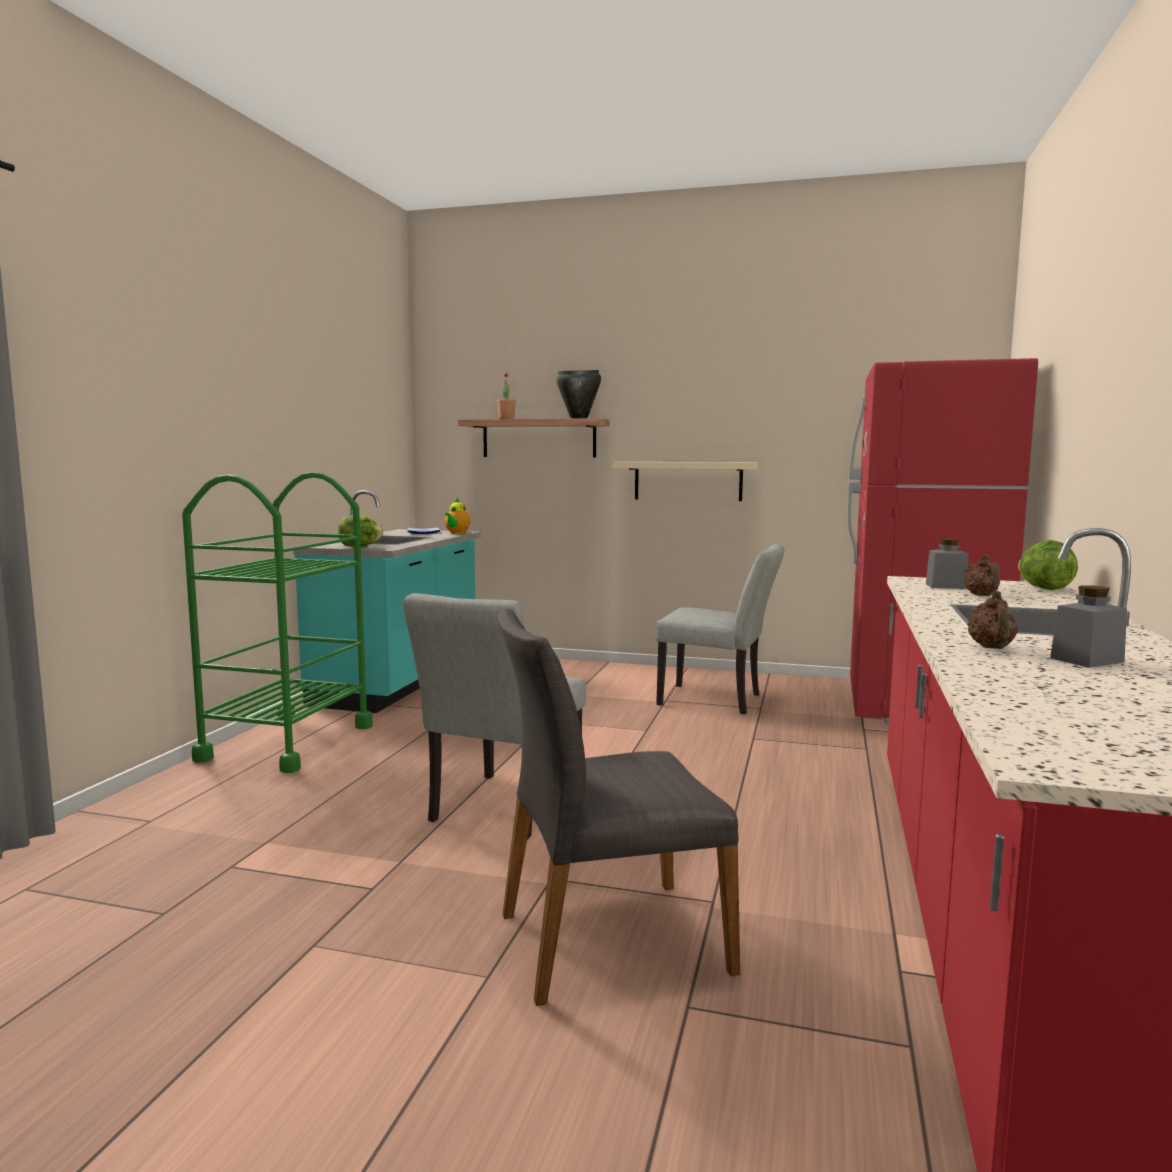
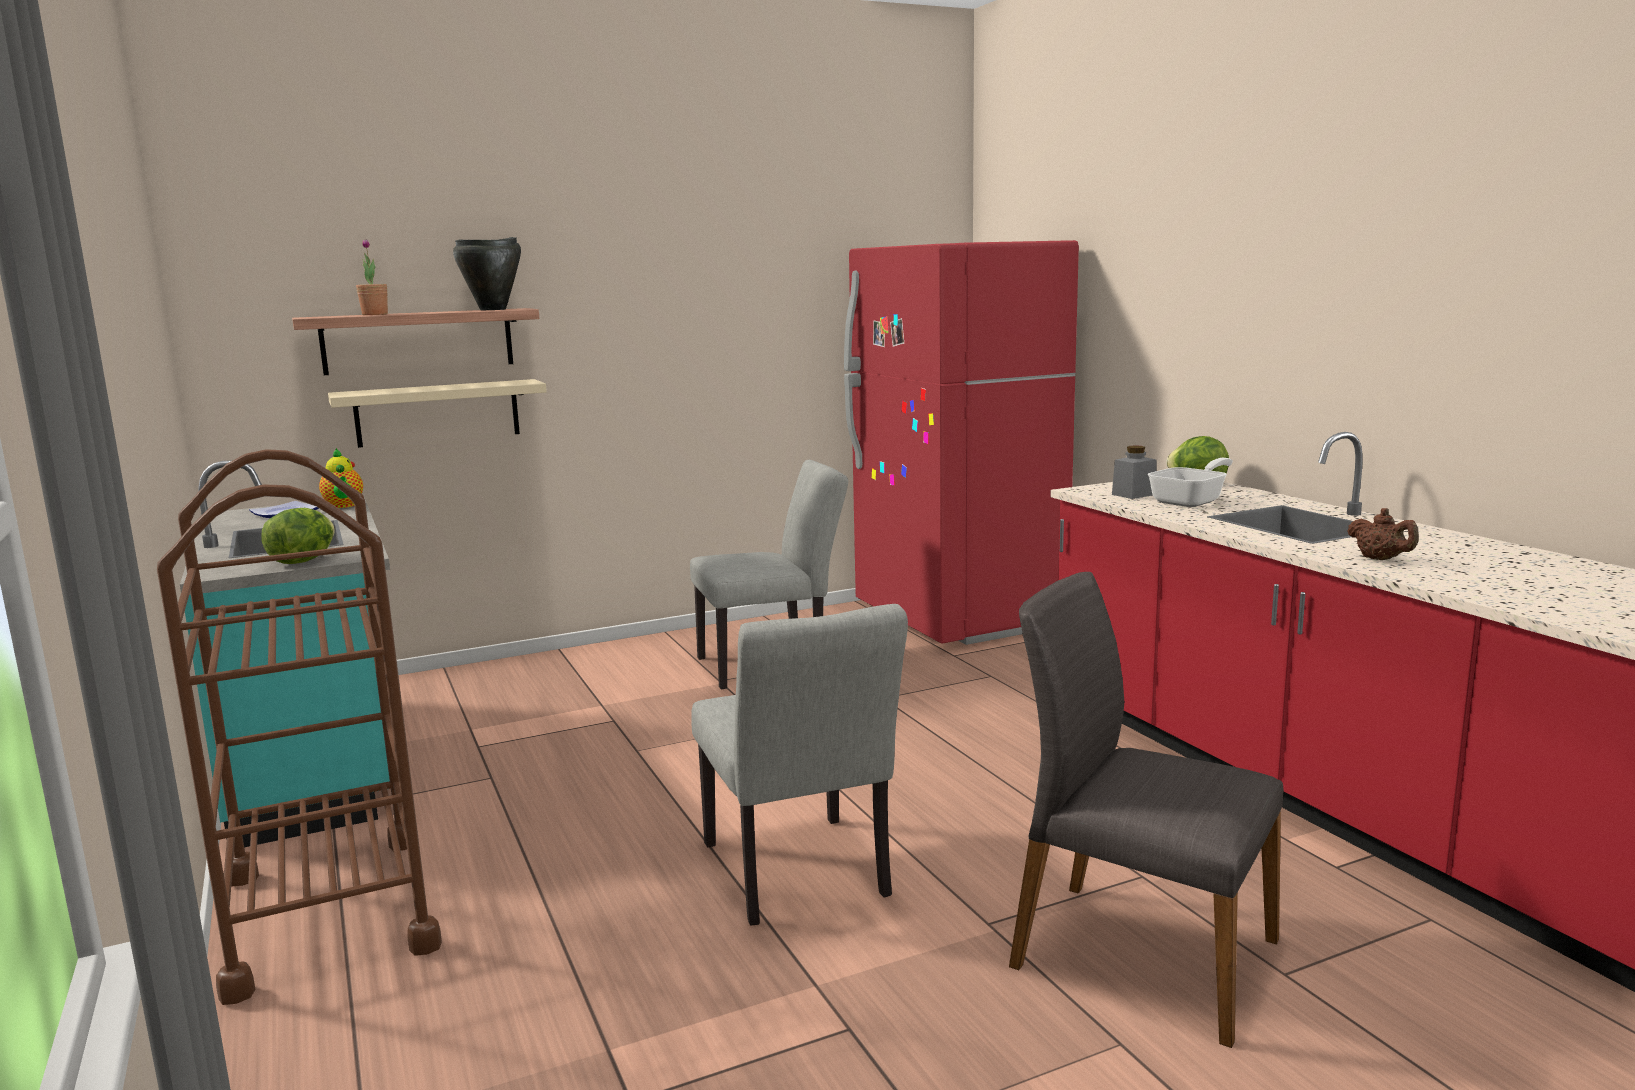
camera: 40 degrees left, 5 degrees up
(287, 742) = (328, 912): green cart -> brown cart
(609, 940) = (1140, 954): grey chair -> grey chair turned 90 degrees clockwise
(688, 481) = (646, 387): beige shelf -> beige shelf (437, 413)
(981, 596) = (1192, 501): brown teapot -> frying pan
(1086, 660) = (1452, 556): grey jar -> none

